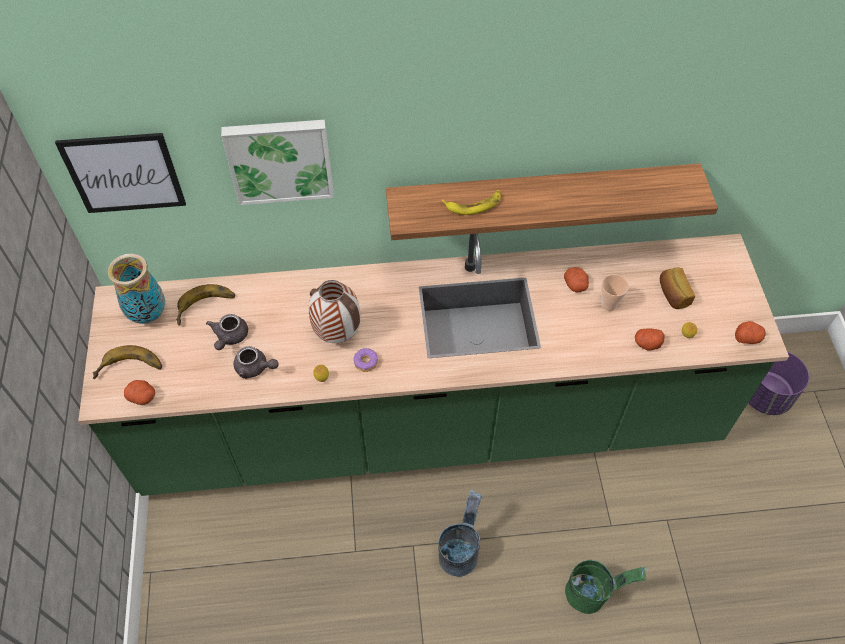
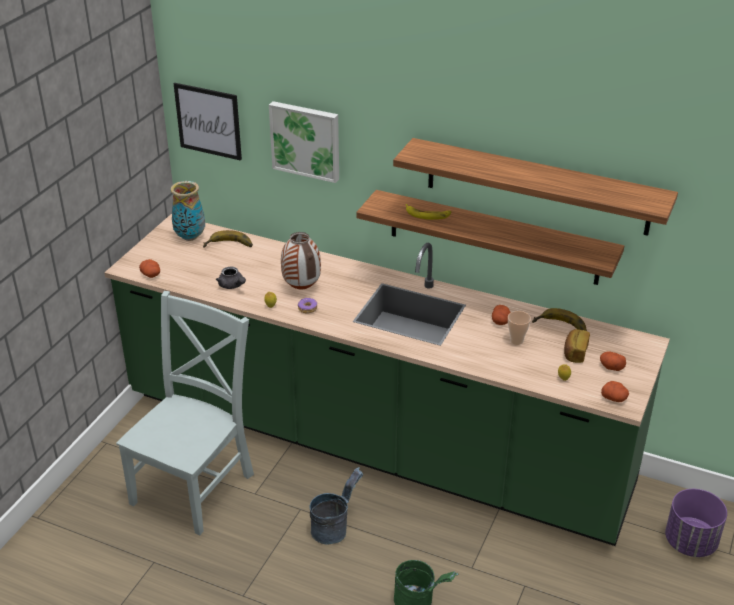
camera: 30 degrees right, 20 degrees down
(130, 370) = (155, 259): banana -> banana (560, 328)
(229, 337) = (230, 265): grey teapot -> none
(288, 574) = (196, 485): none -> grey chair
(601, 133) = (537, 187): none -> shelf
(647, 344) = (526, 372): potato -> potato (611, 367)

